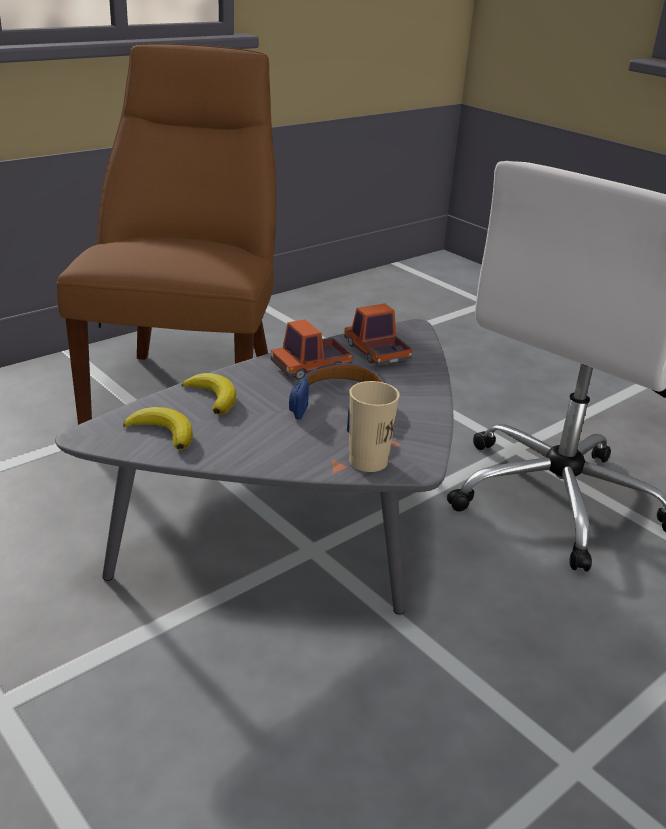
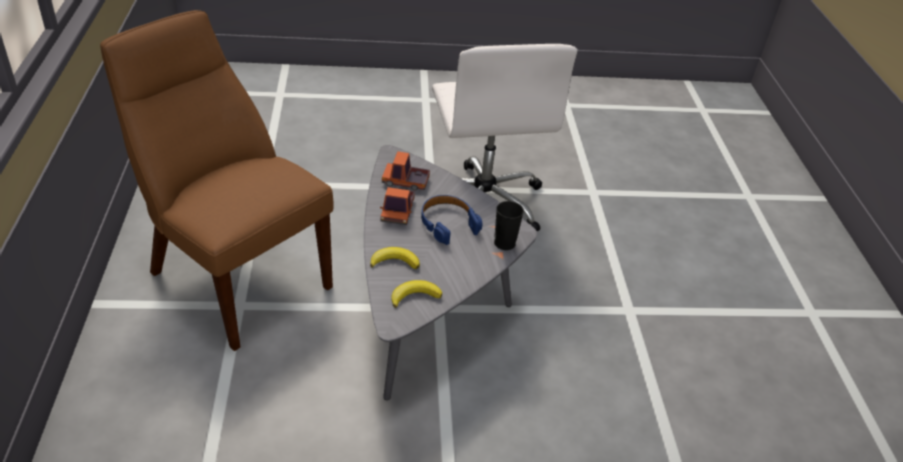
camera: 55 degrees left, 10 degrees up
(368, 461) = (504, 243): beige cup -> black cup

